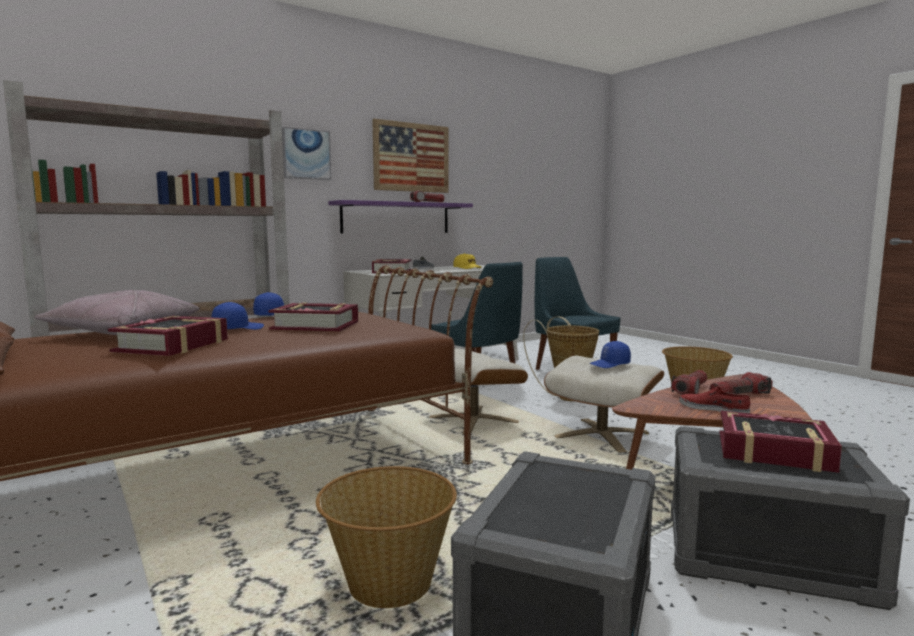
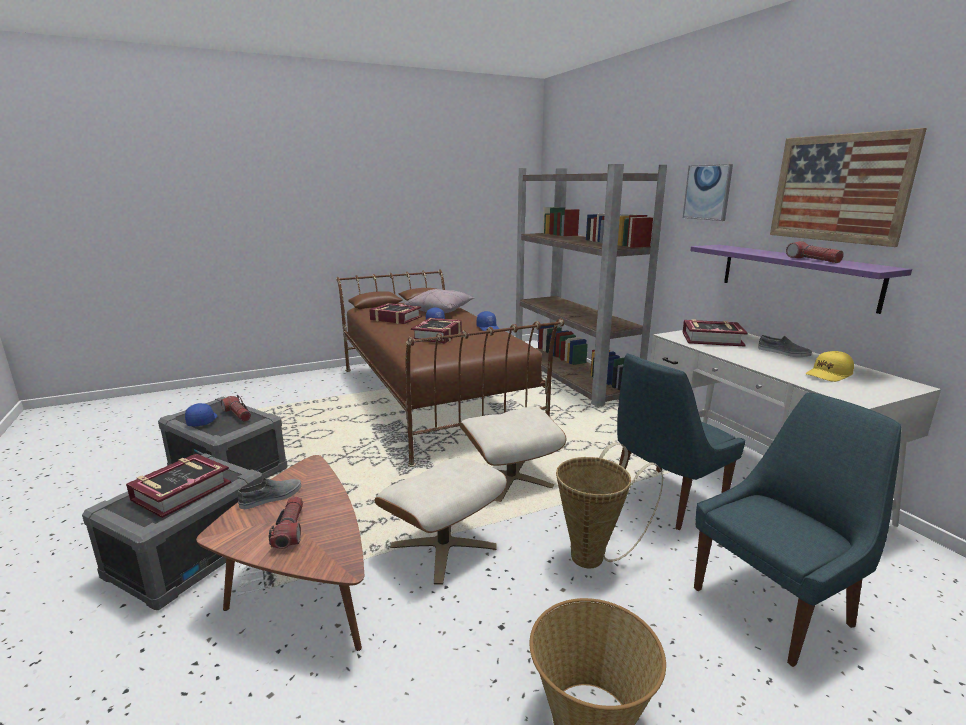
camera: 100 degrees right, 10 degrees up
(388, 584) = (293, 436): basket -> none
(610, 364) = (438, 479): blue cap -> blue cap (202, 421)
(690, 390) = (329, 506): flashlight -> flashlight (238, 414)
(713, 409) = (271, 497): red shoe -> grey shoe

